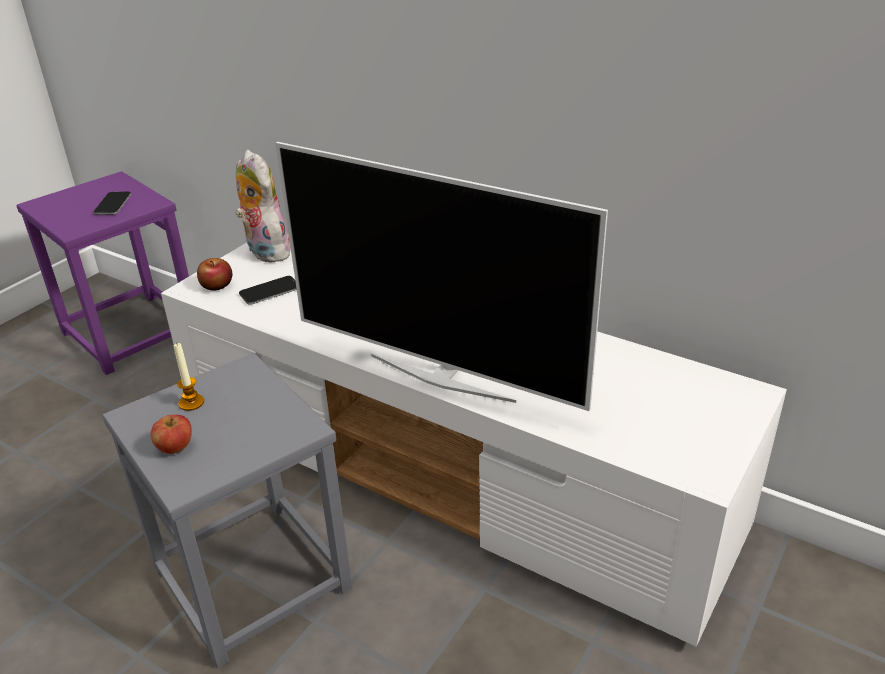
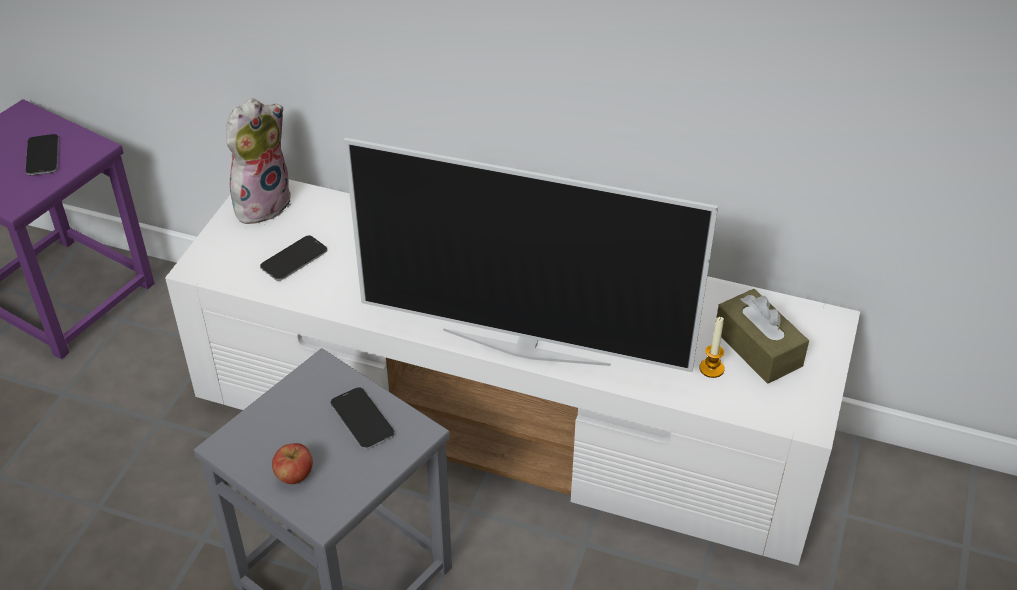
camera: 15 degrees left, 10 degrees up
(191, 403) = (285, 420): candle -> candle (711, 368)
(217, 285) = (228, 259): apple -> none
(259, 411) = (362, 419): none -> phone
(265, 251) = (262, 203): plush toy -> plush toy turned 90 degrees clockwise
(669, 406) = (758, 348): none -> brown tissue box

